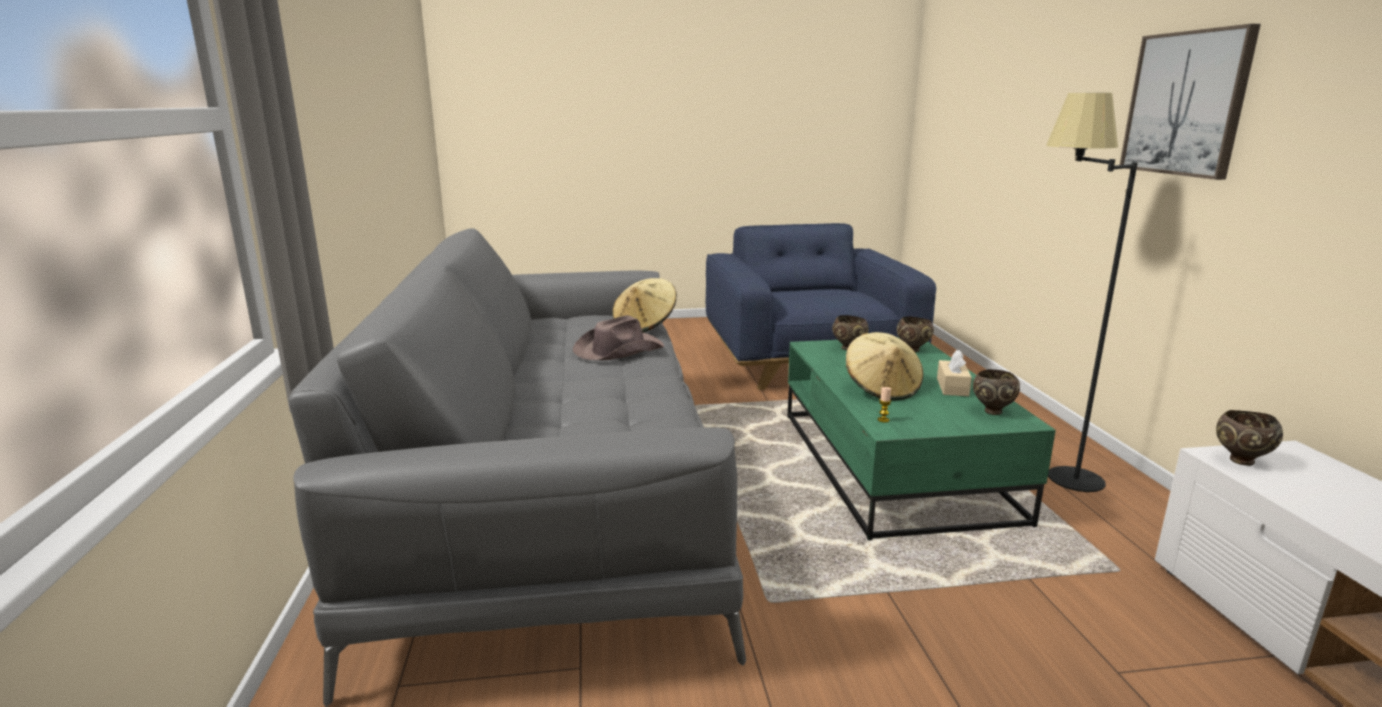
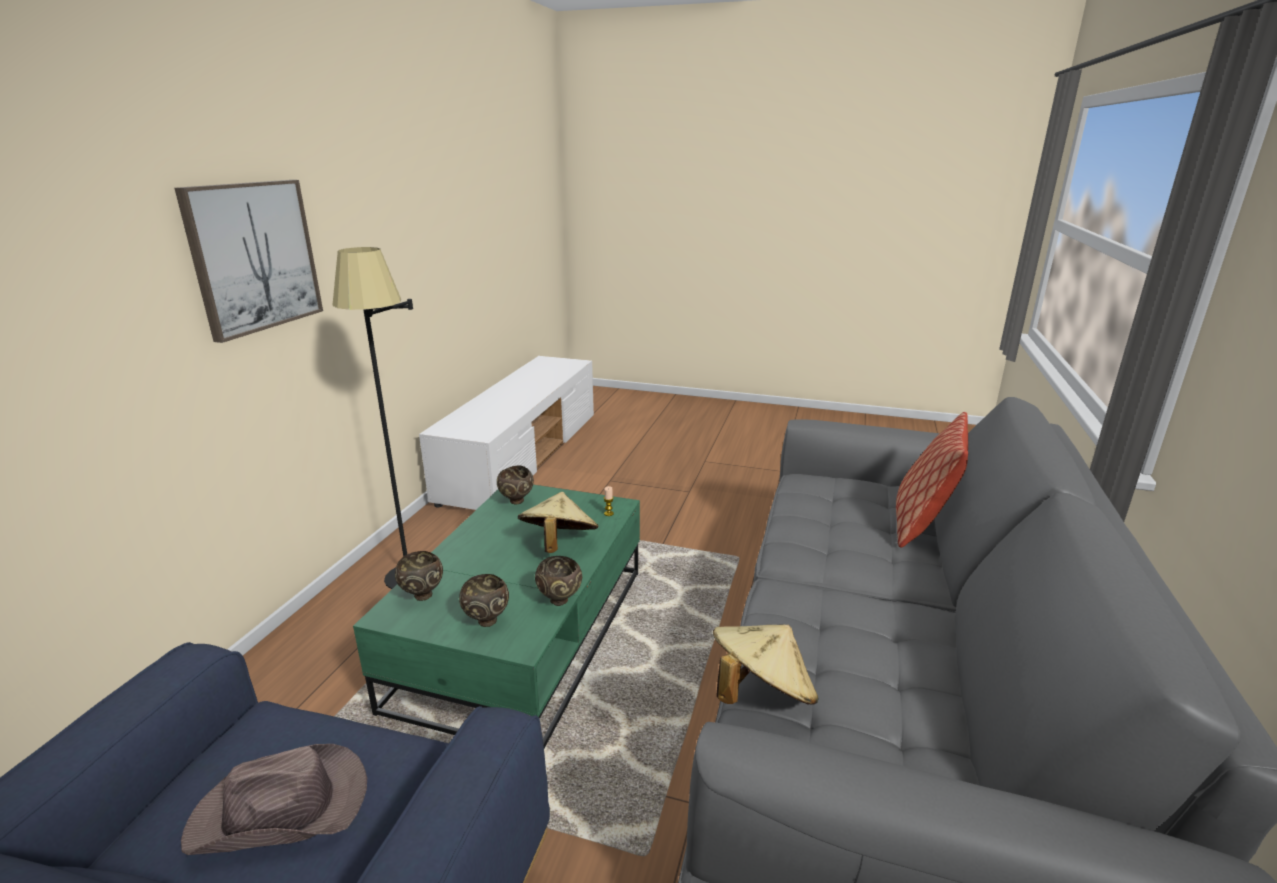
camera: 155 degrees left, 5 degrees up
(523, 426) = (921, 524): none -> pillow
(617, 350) = (823, 620): brown hat -> brown hat (282, 809)
(952, 387) = (495, 531): beige tissue box -> none
(1240, 461) = (480, 432): brown bowl -> brown bowl (560, 600)

